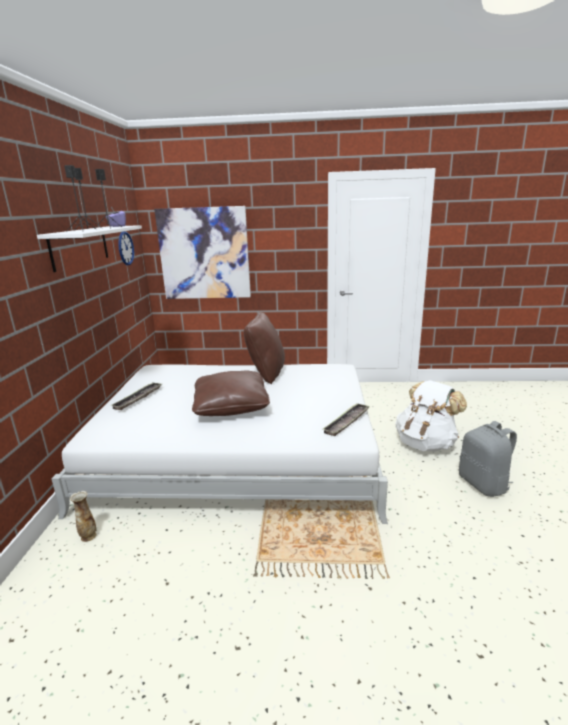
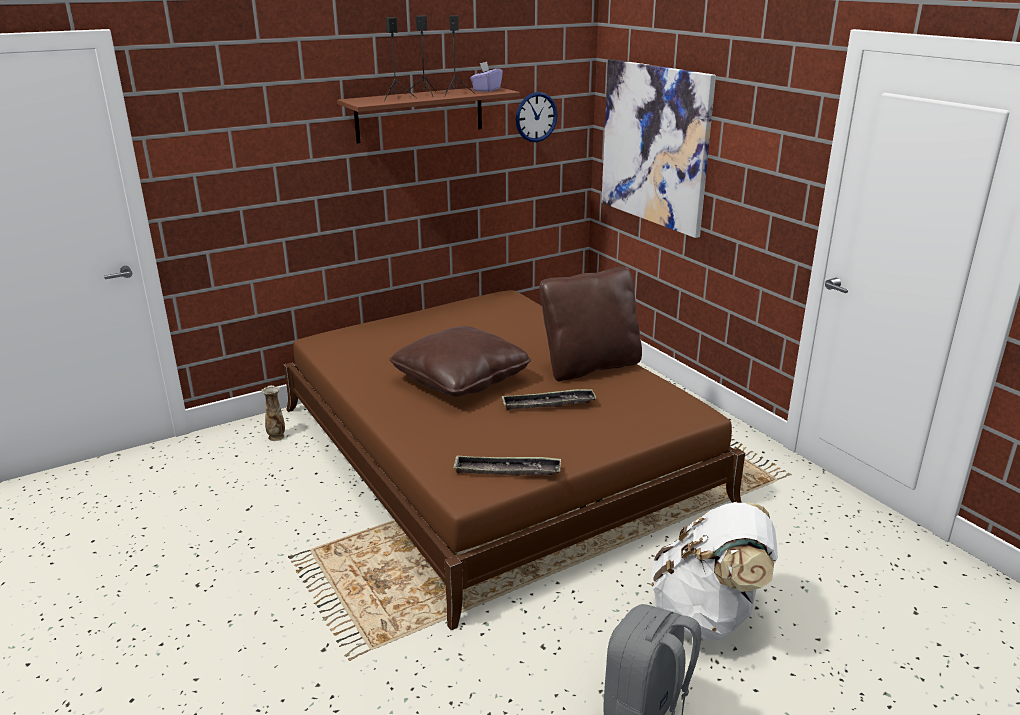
camera: 55 degrees right, 5 degrees up
(80, 247) = (420, 114): white shelf -> brown shelf
(138, 398) = (419, 323): tray -> tray (548, 404)
(239, 451) = (492, 453): white bed -> brown bed

